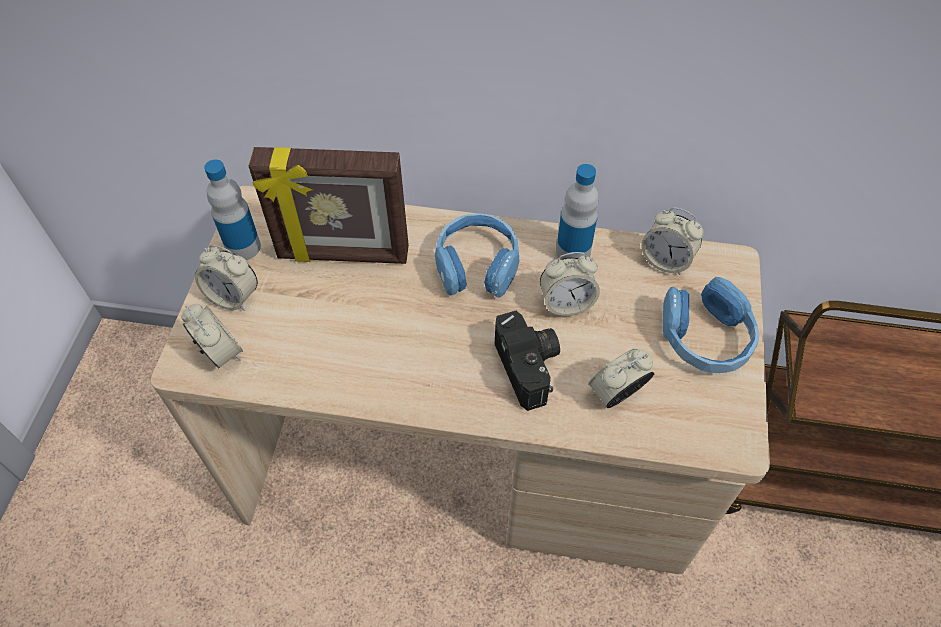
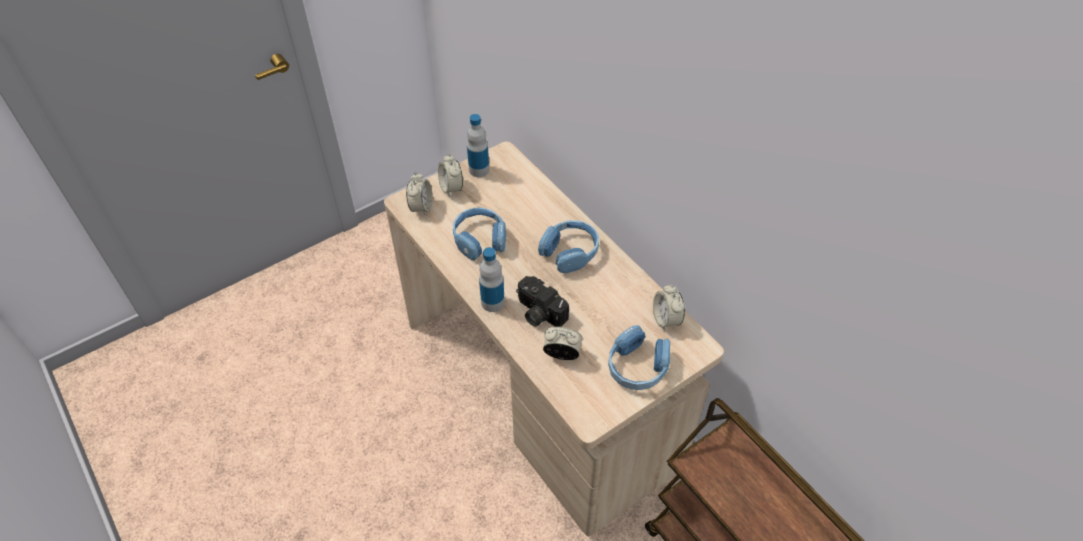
camera: 45 degrees right, 5 degrees down
(343, 255) = (516, 203): picture frame -> none
(351, 334) = (480, 239): none -> blue headphones
(530, 367) = (538, 312): camera -> camera turned 105 degrees clockwise
(566, 303) = (590, 300): alarm clock -> none
(573, 251) = (624, 280): bottle -> bottle (492, 302)

